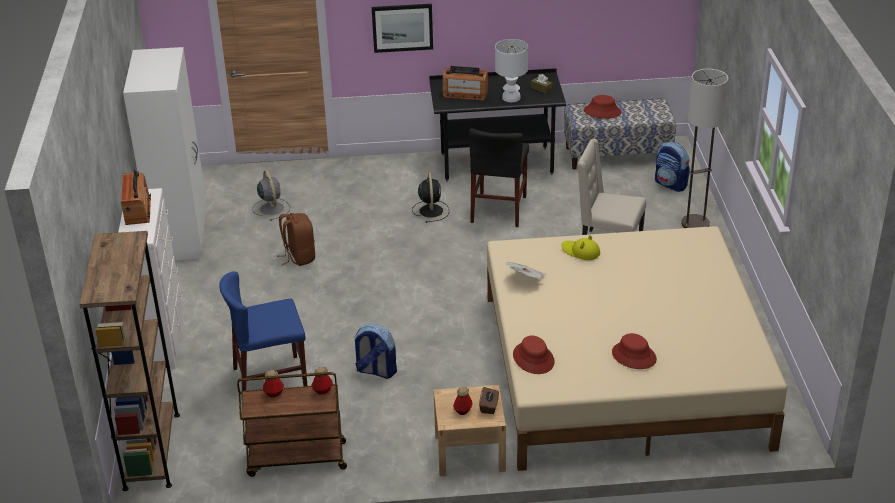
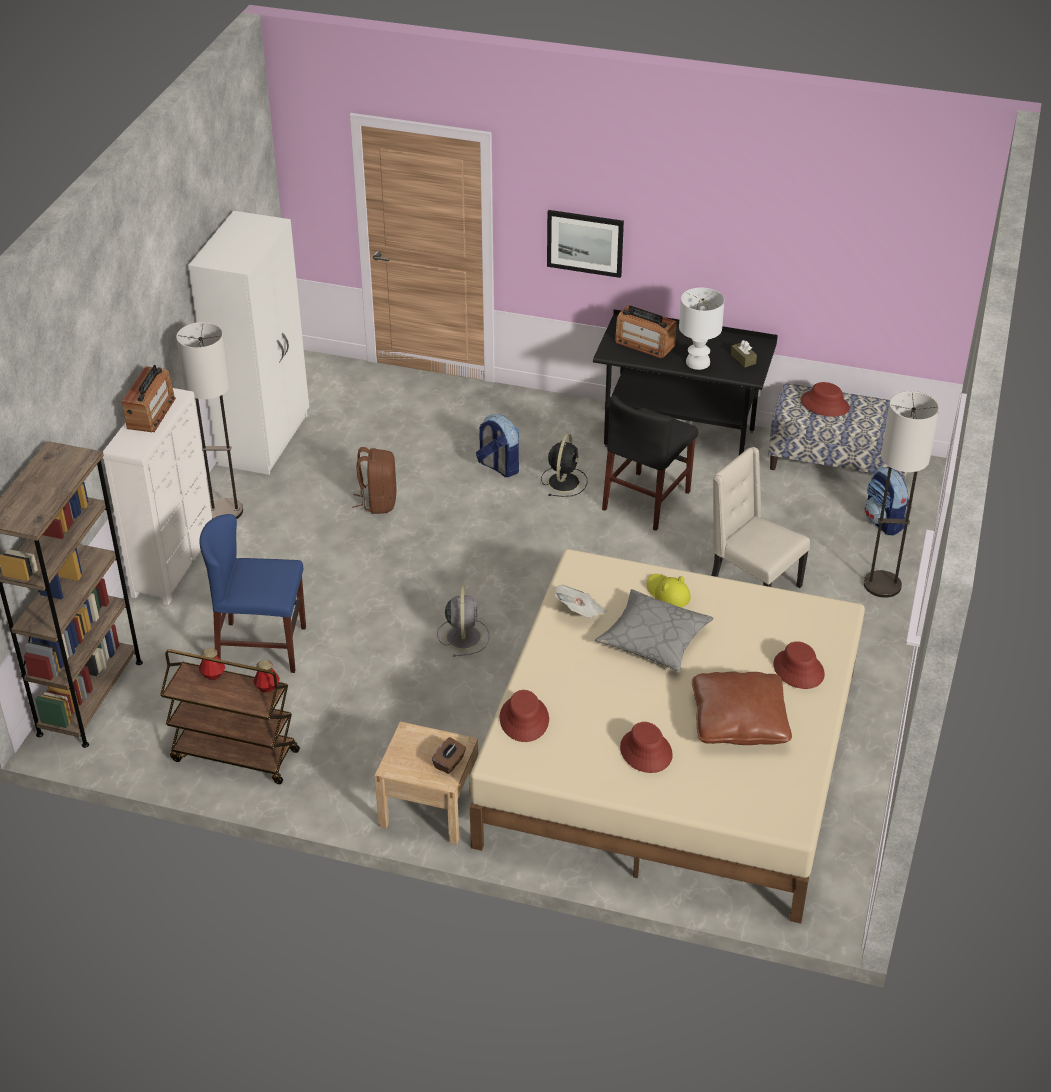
camera: 20 degrees right, 5 degrees up
(181, 292) = (225, 511): none -> floor lamp
(271, 208) = (382, 431): grey fan -> grey fan (463, 636)
(375, 371) = (382, 672): backpack -> backpack (498, 467)
(463, 410) = (417, 758): bottle -> none
(590, 283) = (653, 639): none -> grey pillow
(684, 319) = (739, 721): none -> brown pillow
(702, 277) = (798, 670): none -> red hat

